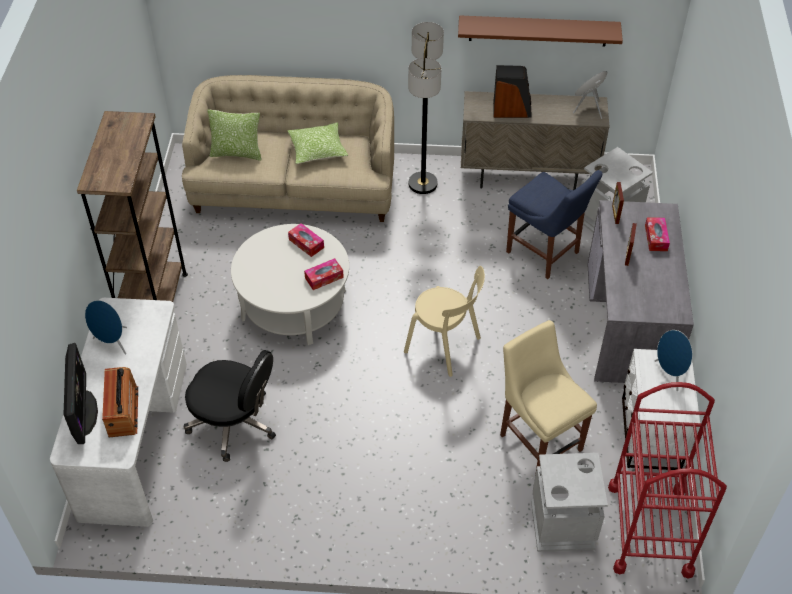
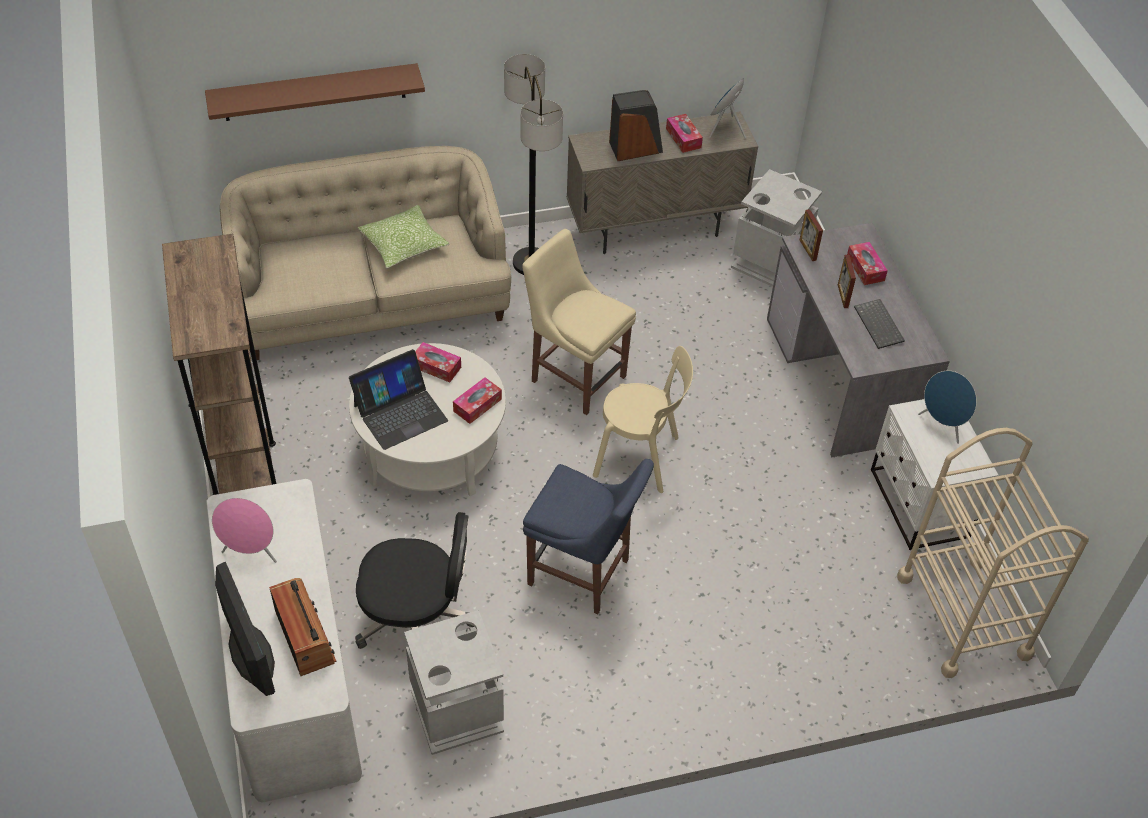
camera: 20 degrees left, 0 degrees up
(112, 343) = (251, 552): blue speaker -> pink speaker
(237, 153) = (299, 270): pillow -> none
(266, 271) = (400, 412): none -> laptop
(538, 30) = (654, 42): brown shelf -> brown shelf (314, 92)
(538, 439) = (796, 542): beige chair -> beige chair (575, 376)
(545, 254) = (713, 318): blue chair -> blue chair (583, 574)
(552, 109) = (683, 138): none -> tissue box
(562, 525) = (864, 638): grey trash can -> grey trash can (456, 712)
(648, 284) = (880, 325): none -> keyboard
(650, 529) = (963, 615): red cart -> beige cart

